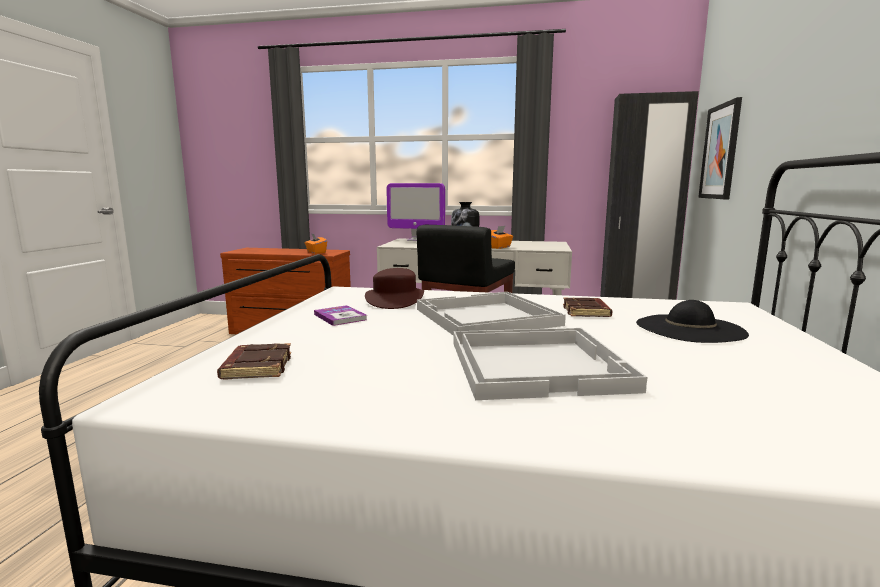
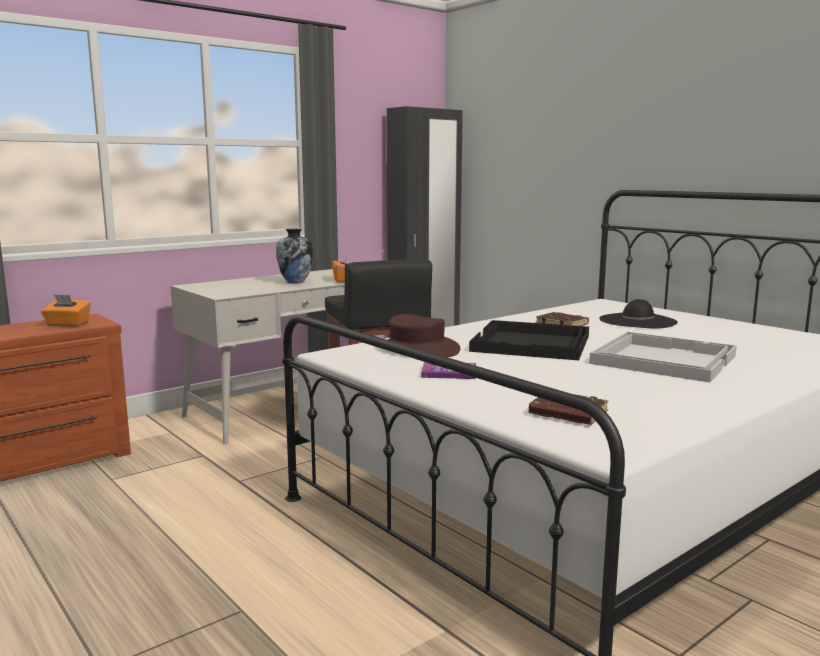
camera: 50 degrees left, 0 degrees up
(416, 240) = (210, 284): monitor -> none
(485, 317) = (532, 343): white tray -> black tray
(720, 152) = (503, 171): picture -> none

